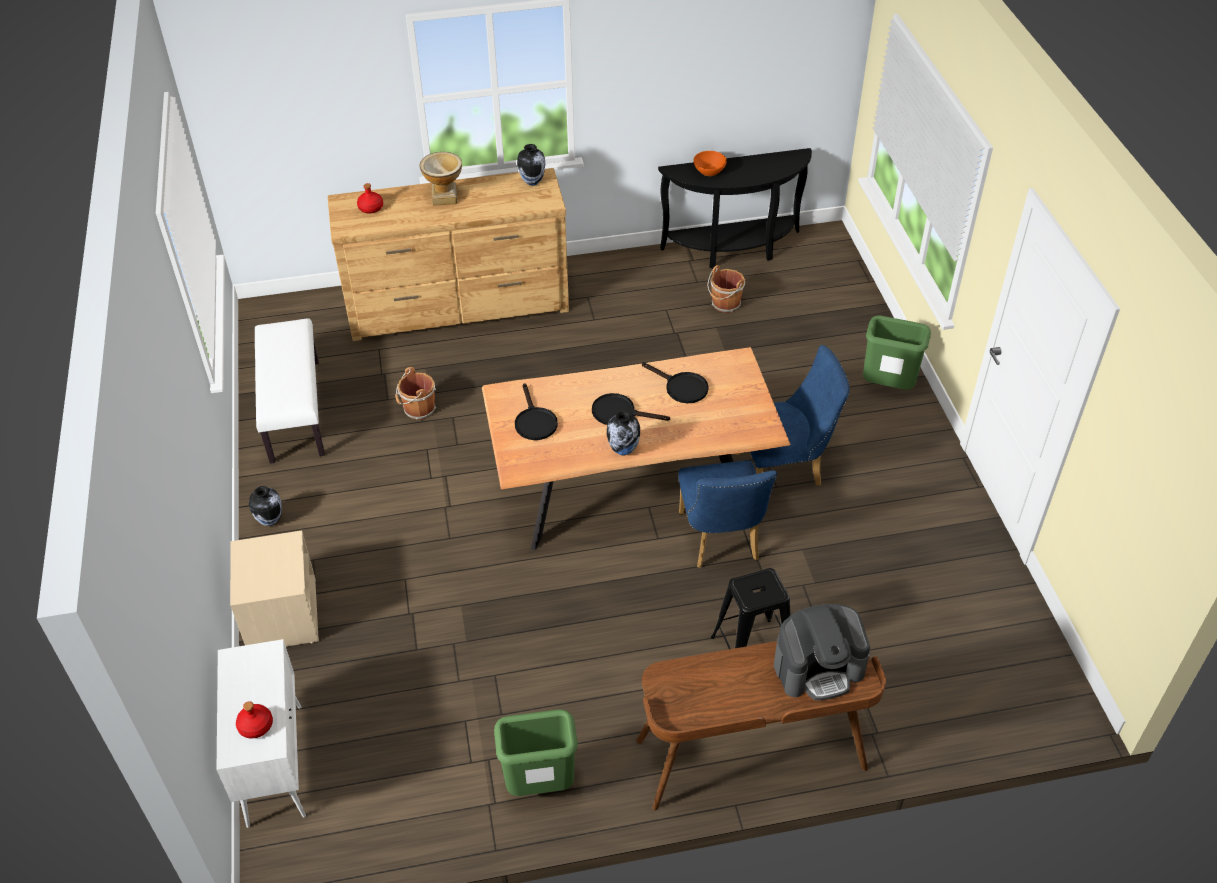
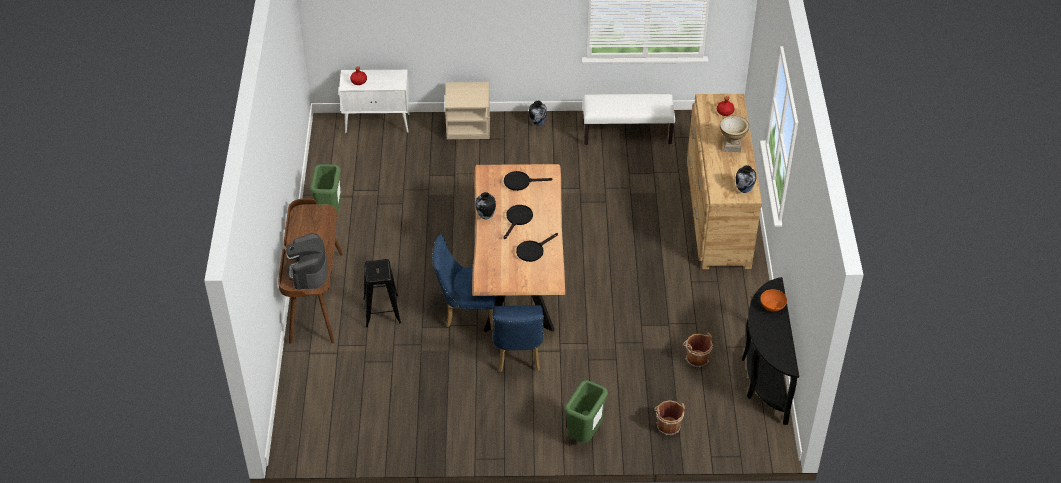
camera: 100 degrees right, 0 degrees up
(418, 410) = (616, 186): brown bucket -> brown bucket (668, 425)

